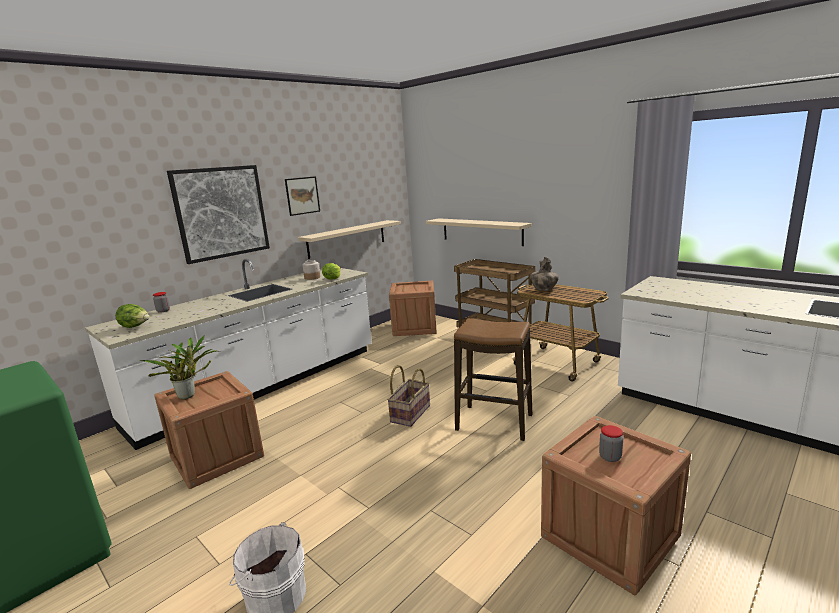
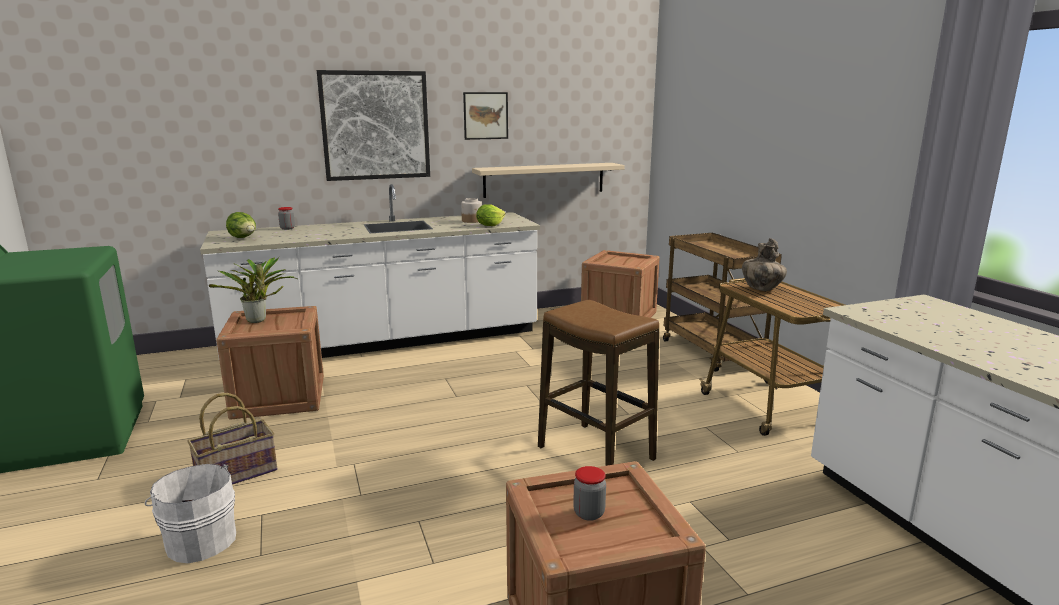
camera: 25 degrees right, 0 degrees up
(410, 413) = (507, 412): basket -> basket (236, 473)
(481, 231) = (726, 192): beige shelf -> none

